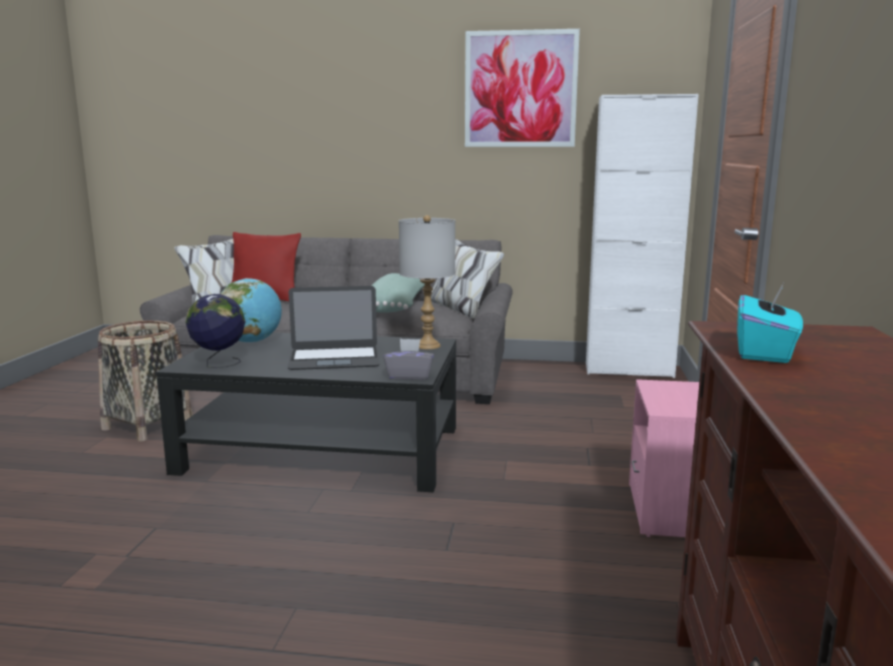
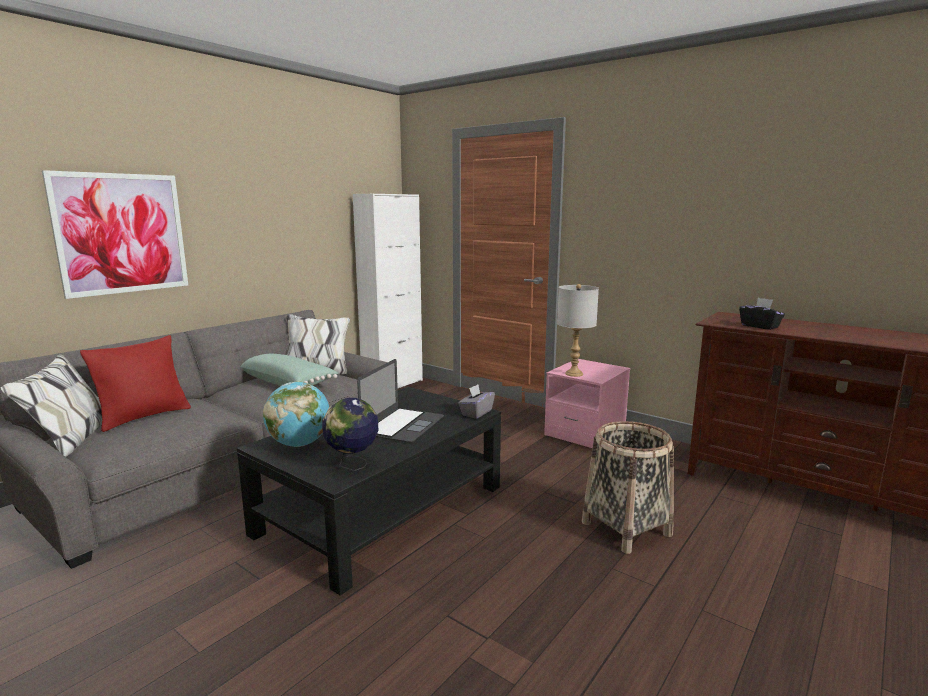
camera: 60 degrees left, 0 degrees up
(147, 425) = (184, 593): basket -> basket (626, 528)
(427, 346) = (414, 396): grey table lamp -> grey table lamp (574, 374)
(520, 89) = (301, 185): picture -> picture (121, 233)
(765, 352) = (759, 326): turquoise tissue box -> black tissue box

